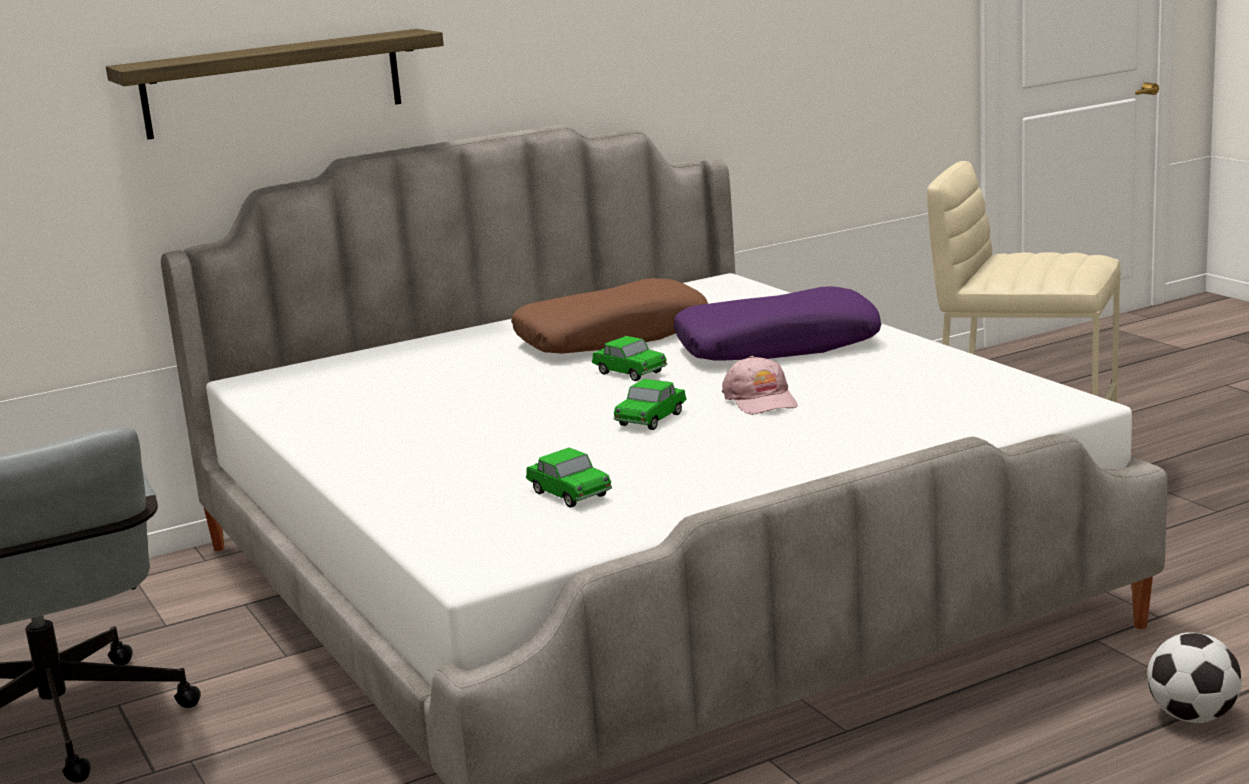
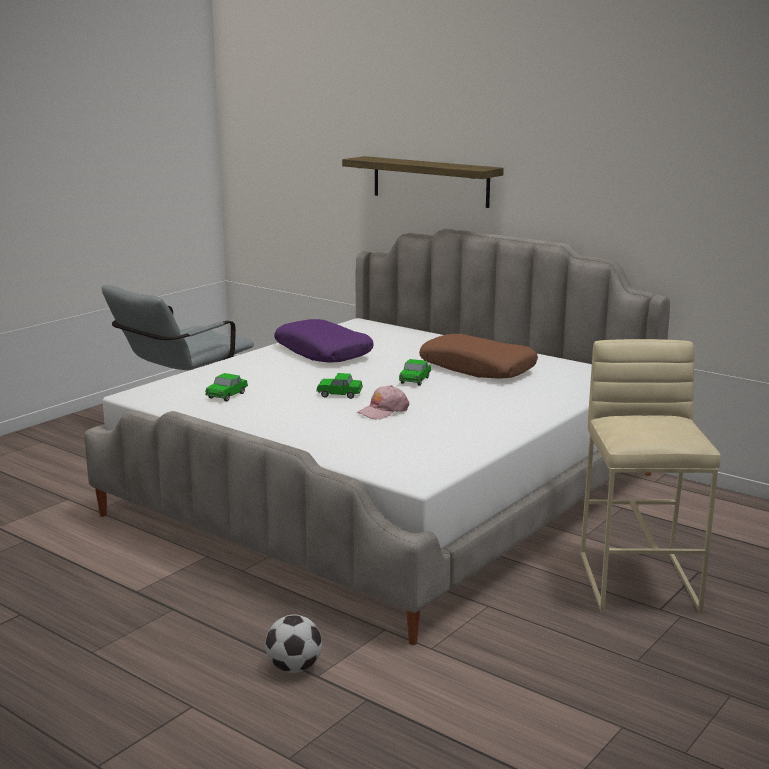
camera: 65 degrees right, 0 degrees up
(777, 346) = (487, 402): purple pillow -> purple pillow (324, 352)

